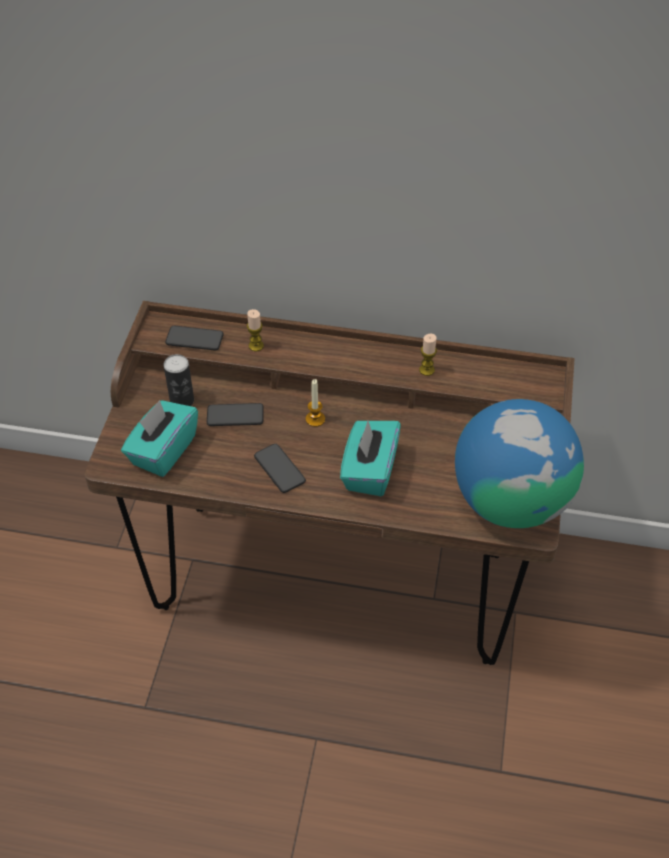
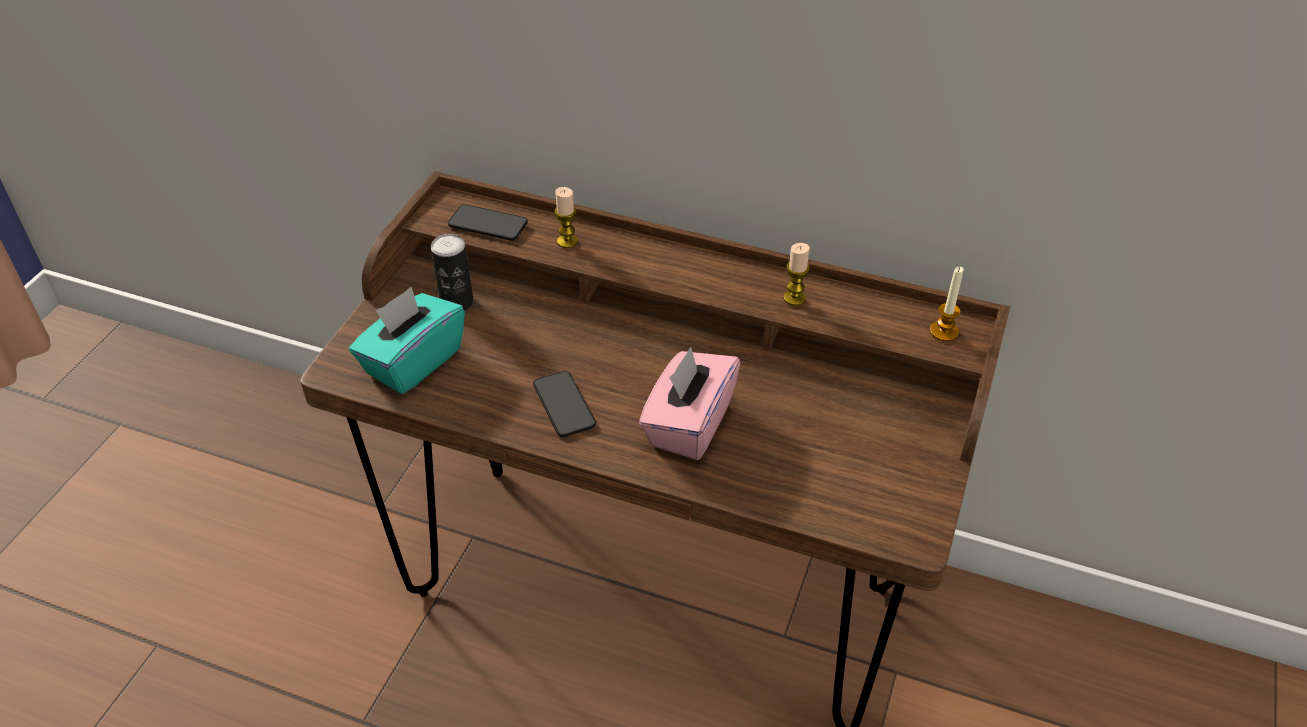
camera: 10 degrees right, 5 degrees down
(235, 415) = (522, 330): phone -> none
(315, 419) = (629, 347): candle -> candle (944, 331)
(369, 471) = (688, 424): turquoise tissue box -> pink tissue box
(510, 500) = (885, 491): globe -> none

